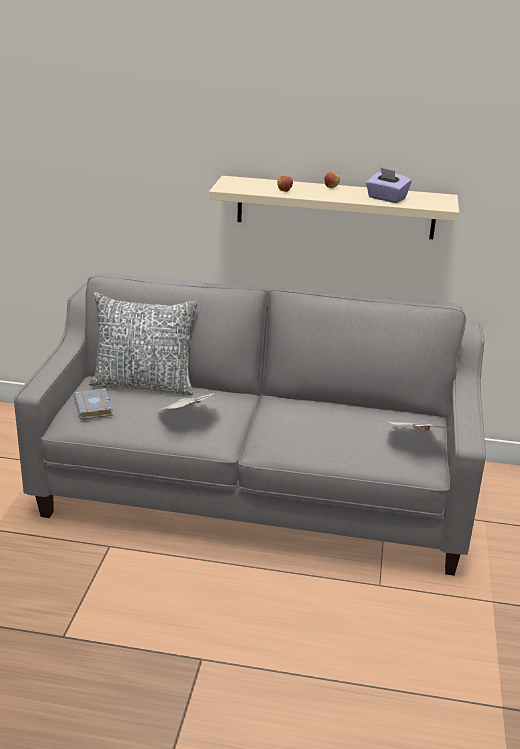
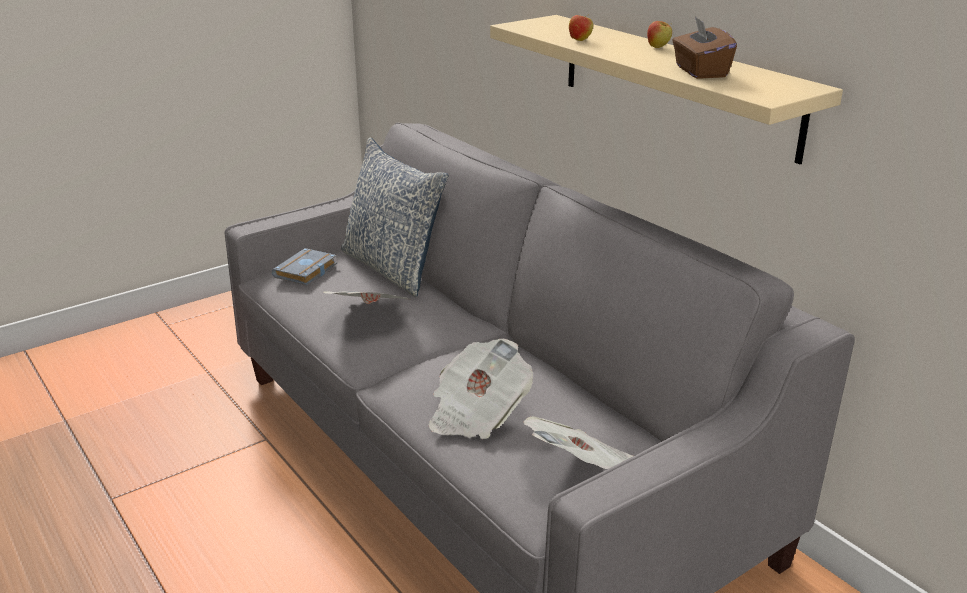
camera: 45 degrees right, 0 degrees up
(332, 439) = (477, 413): none -> newspaper
(386, 198) = (700, 72): purple tissue box -> brown tissue box

